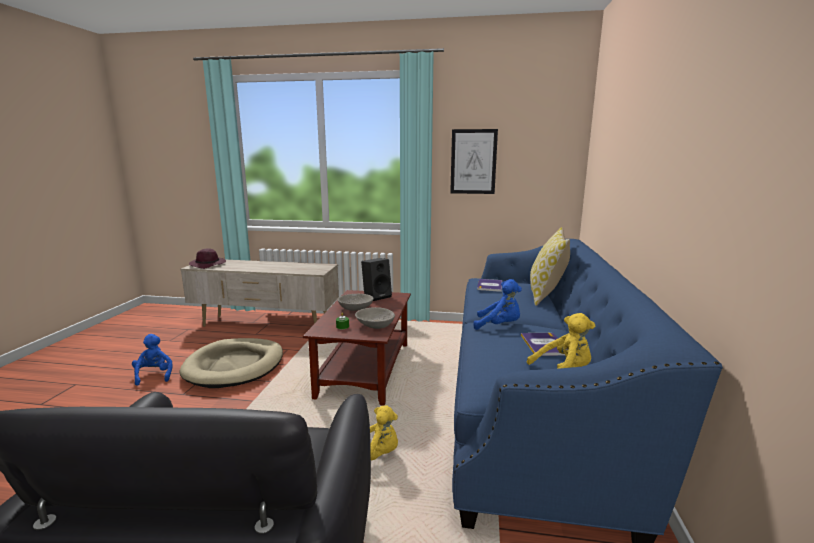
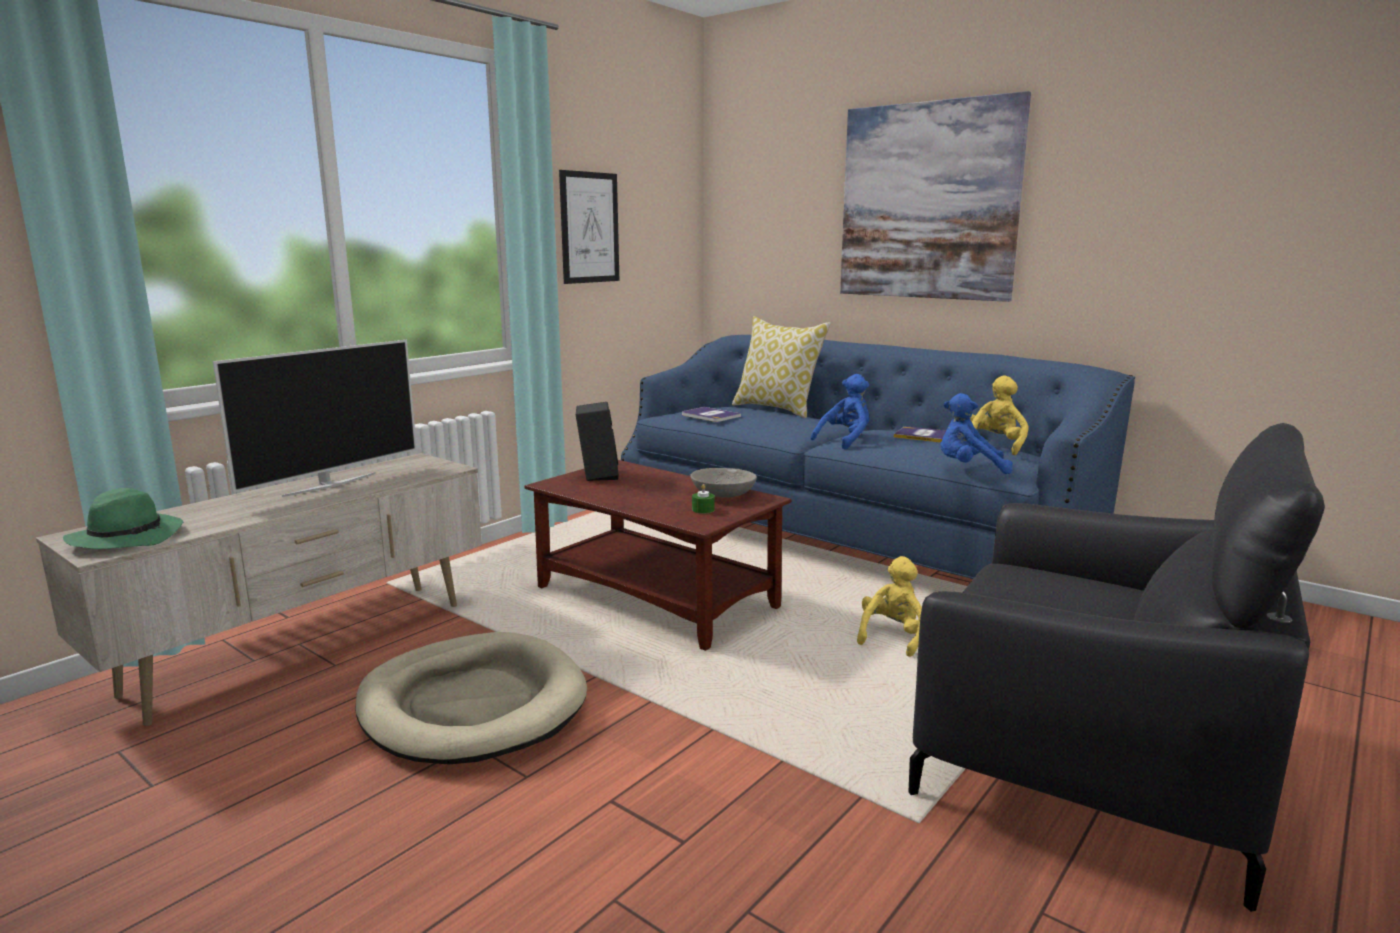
camera: 60 degrees left, 0 degrees up
(154, 375) = (366, 814): blue plush toy -> blue plush toy (969, 469)
(208, 264) = (128, 537): purple hat -> green hat
(280, 266) = (329, 484): none -> television
(355, 308) = (633, 493): grey bowl -> none
(651, 144) = (928, 202): none -> picture

